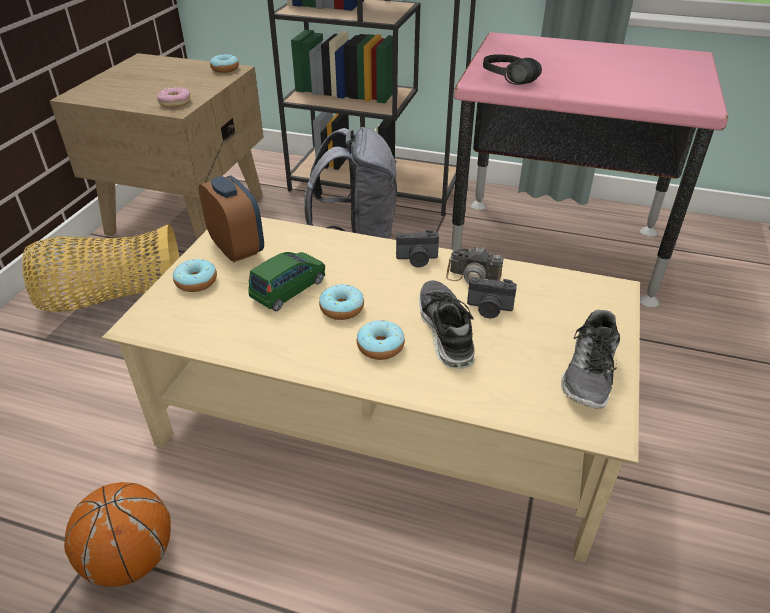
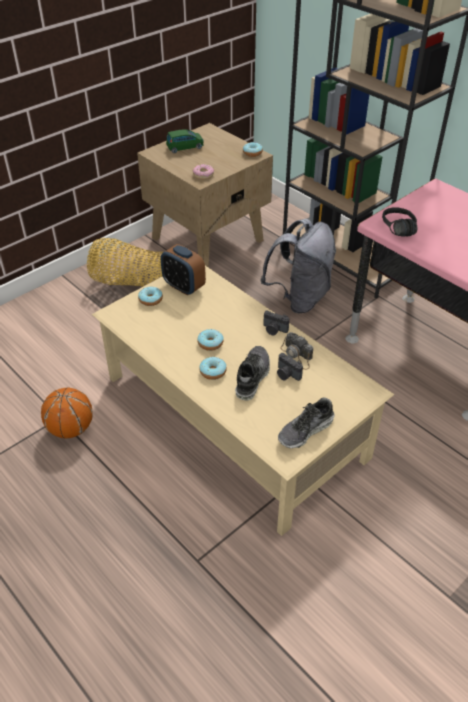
camera: 30 degrees right, 5 degrees up
(237, 248) = (183, 287): alarm clock -> alarm clock turned 135 degrees clockwise
(289, 289) = (192, 321): green toy car -> green toy car (185, 147)

